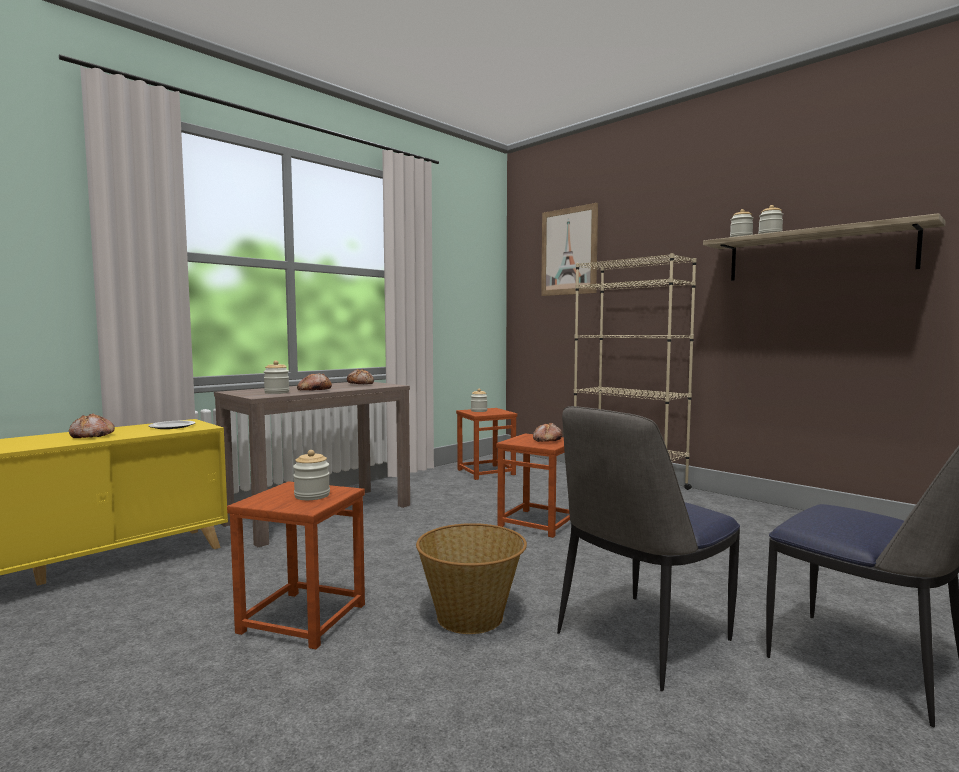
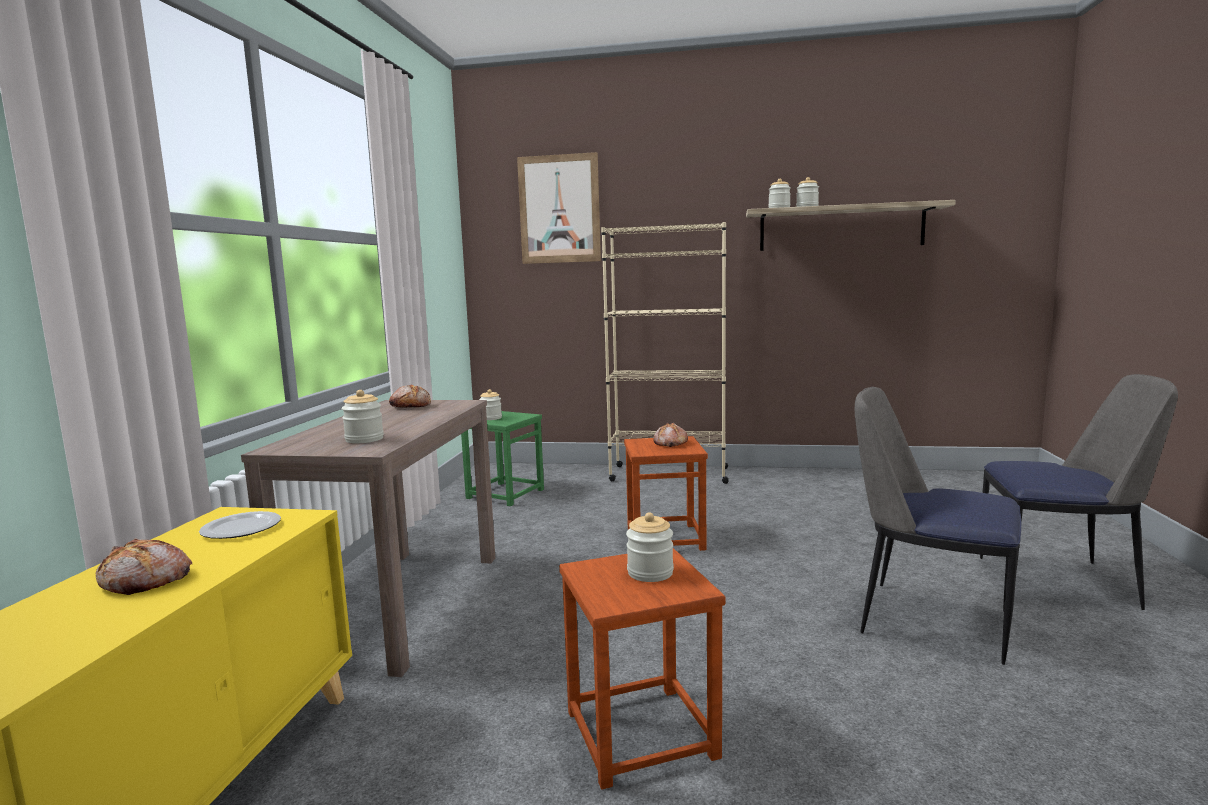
camera: 35 degrees left, 5 degrees up
(314, 390) = (400, 426): bread -> none
(471, 616) = (786, 656): basket -> none
(486, 472) = (505, 494): brown stool -> green stool
(640, 639) = (928, 619): chair -> chair turned 105 degrees clockwise

